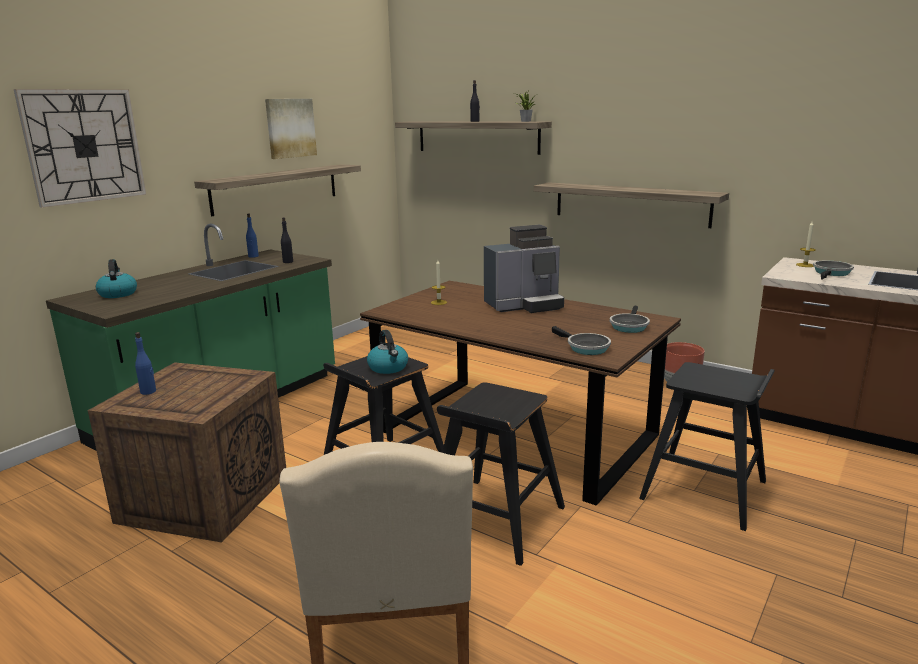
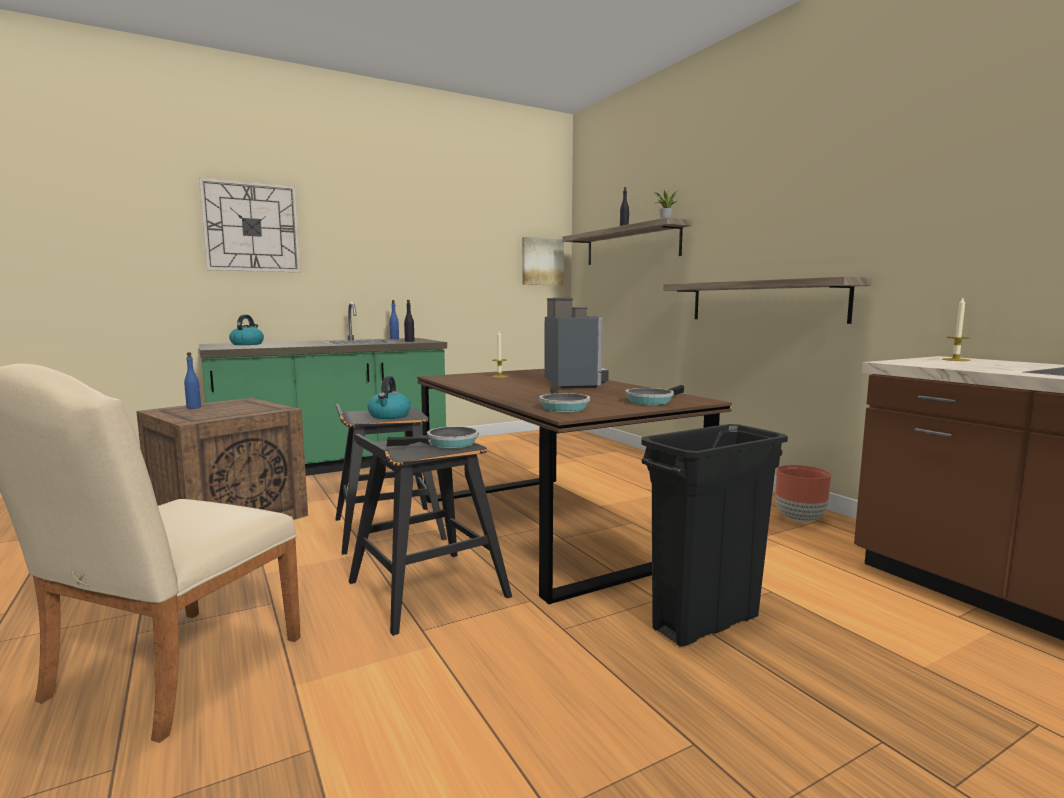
camera: 25 degrees right, 10 degrees down
(276, 188) = (432, 285): shelf -> none
(290, 128) = (452, 234): picture -> picture (542, 261)
(525, 305) = (575, 383): coffee machine -> coffee machine turned 105 degrees counterclockwise
(705, 490) = (705, 623): black stool -> black trash can
(831, 273) = (982, 364): frying pan -> frying pan (448, 443)

